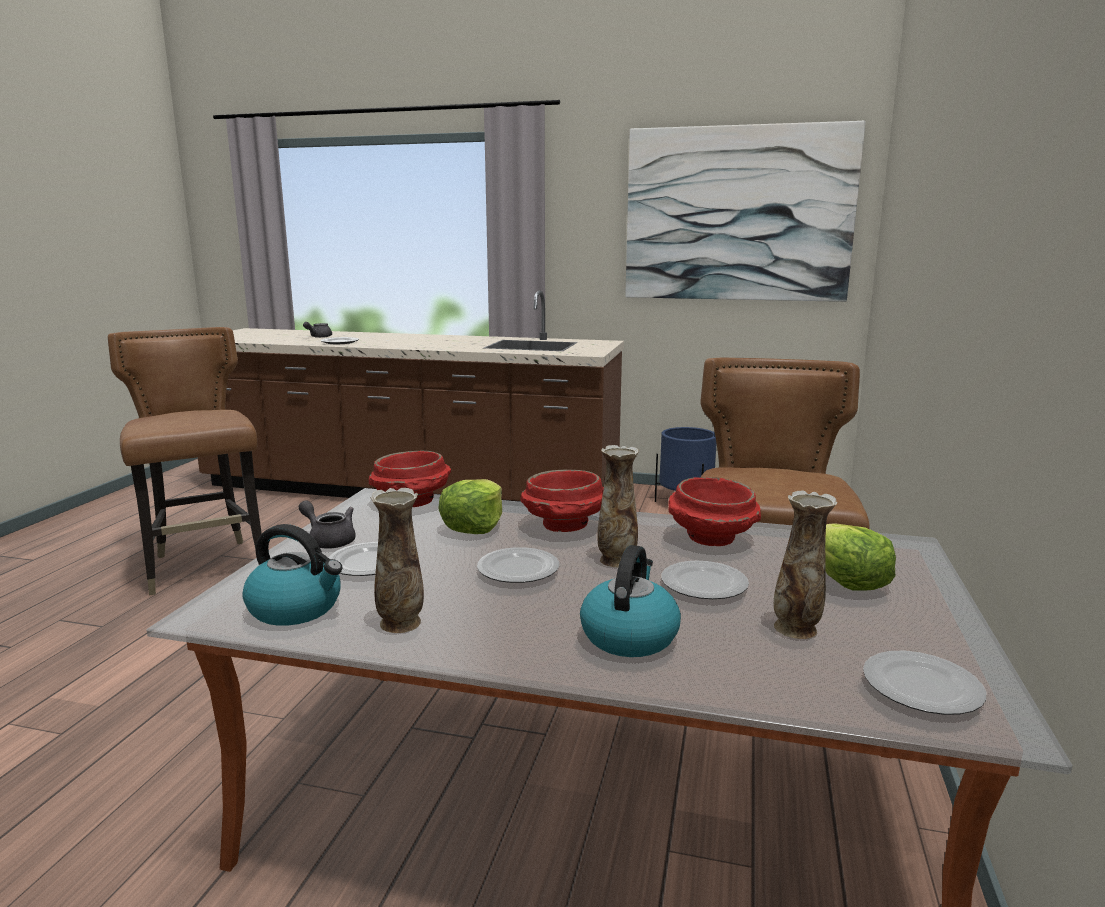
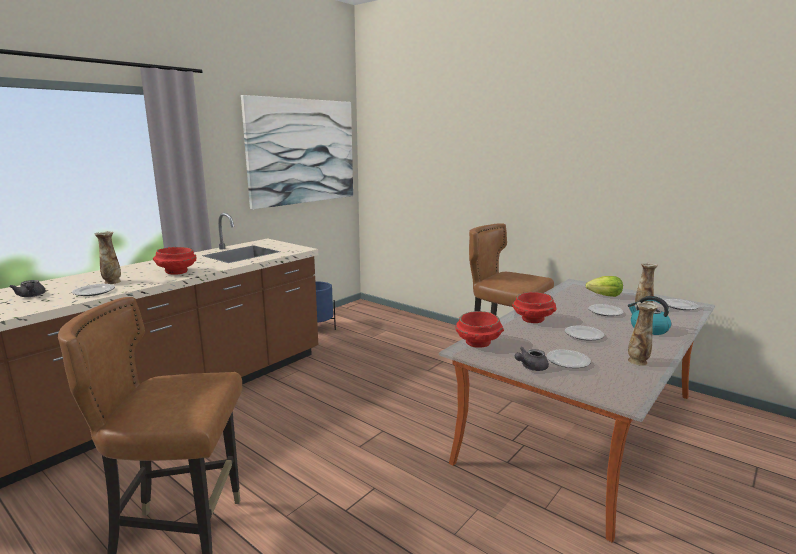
camera: 65 degrees left, 0 degrees up
(296, 608) = (621, 380): kettle -> none
(473, 526) = (525, 335): lettuce -> none
(617, 560) = (577, 319): vase -> vase (112, 282)
(711, 537) = (558, 302): red bowl -> red bowl (176, 272)

